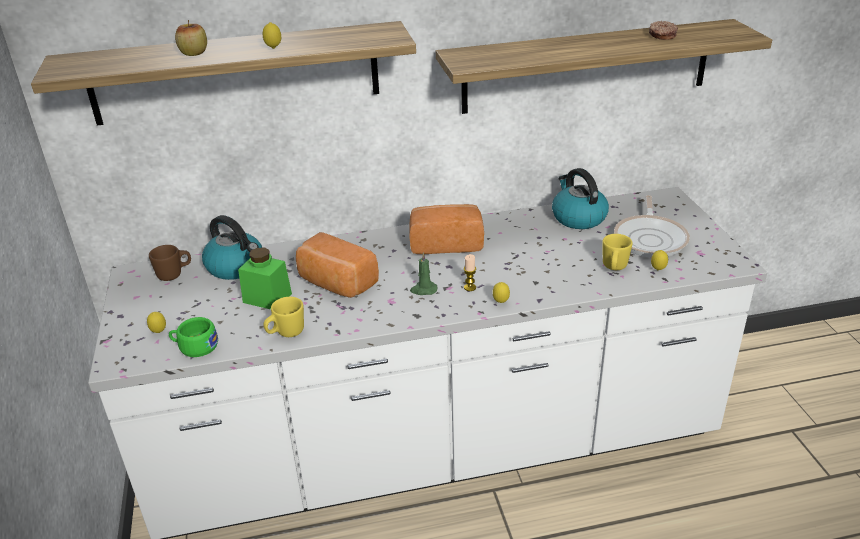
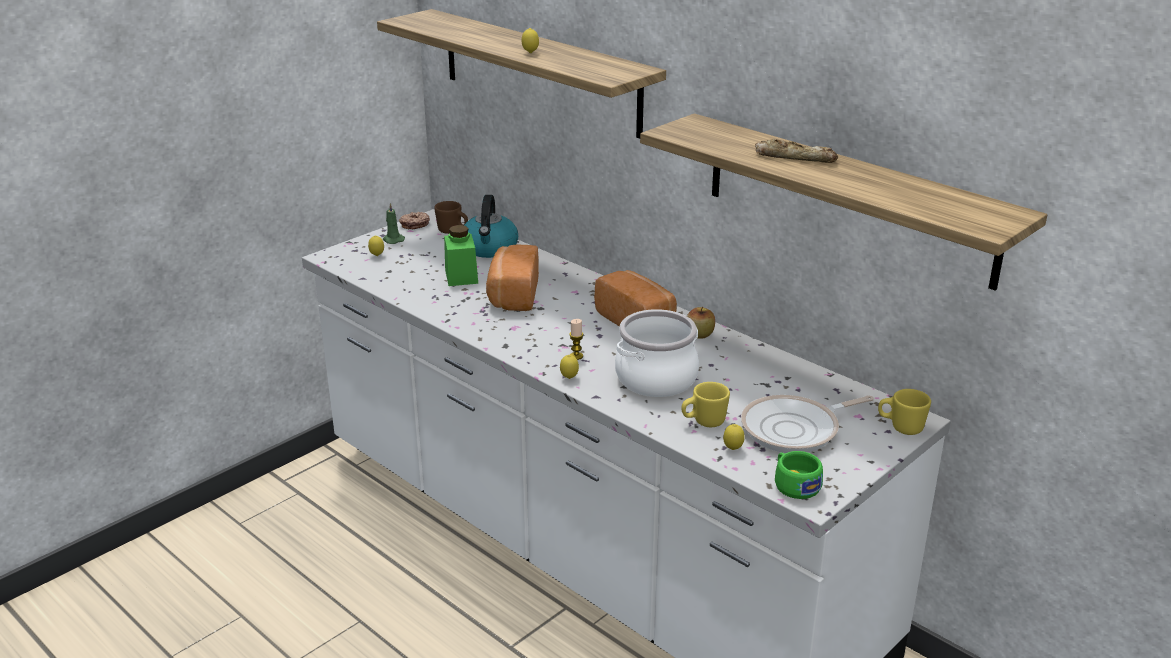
camera: 55 degrees right, 5 degrees down
(194, 53) = (487, 37): apple -> apple (699, 334)
(194, 346) = (373, 274): green cup -> green cup (794, 484)
(286, 333) = (423, 301): yellow mug -> yellow mug (900, 427)
(423, 290) = (547, 336): green candle -> green candle (393, 240)
(537, 265) = (655, 378): none -> cooking pot
(571, 46) = (795, 157): none -> bread
(578, 217) = (781, 375): kettle -> none
(662, 35) = (905, 188): donut -> donut (414, 224)

